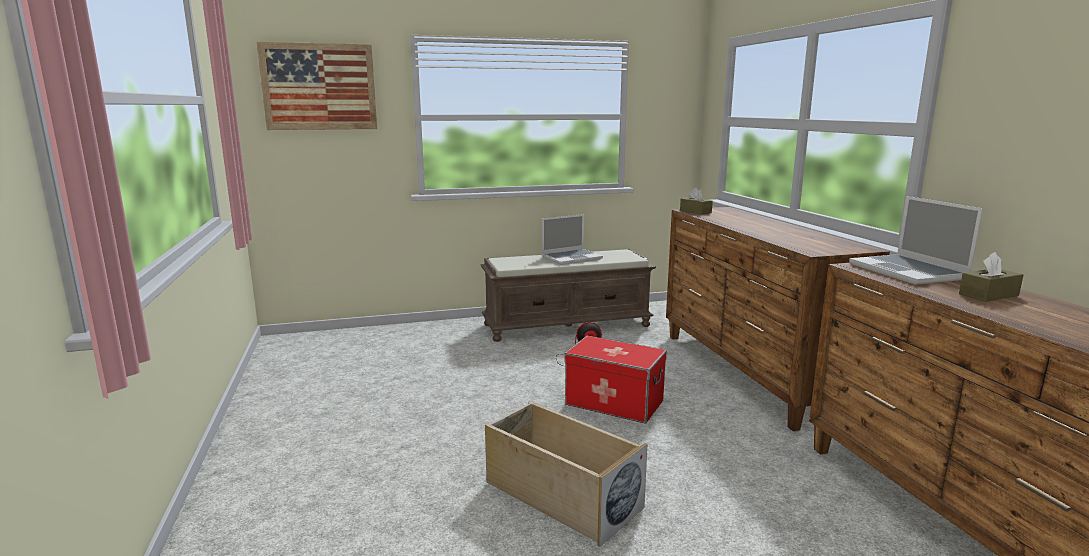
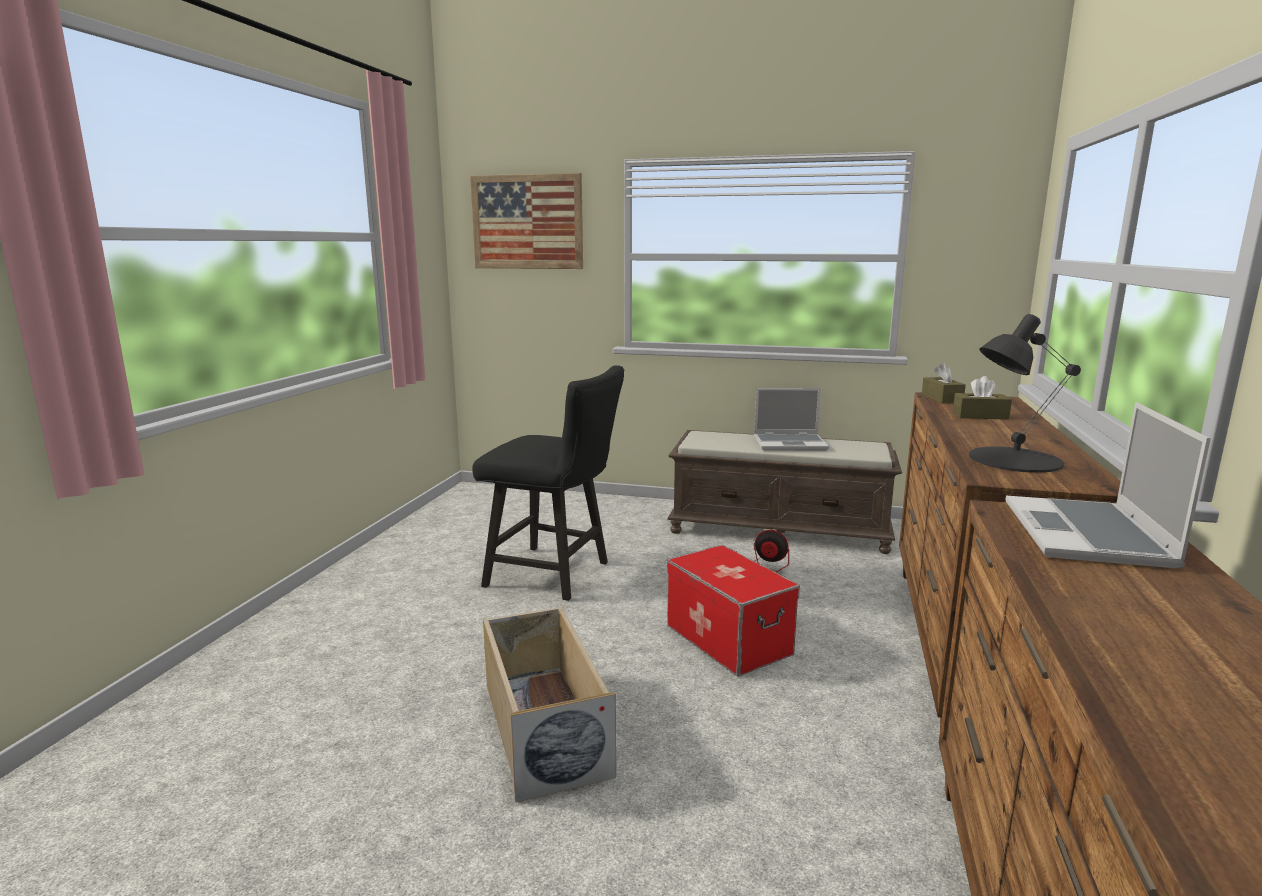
camera: 30 degrees right, 0 degrees up
(442, 390) = (556, 575): none -> black chair
(802, 241) = (1013, 459): none -> black table lamp
(988, 295) = (1156, 602): brown tissue box -> brown tissue box (980, 416)

